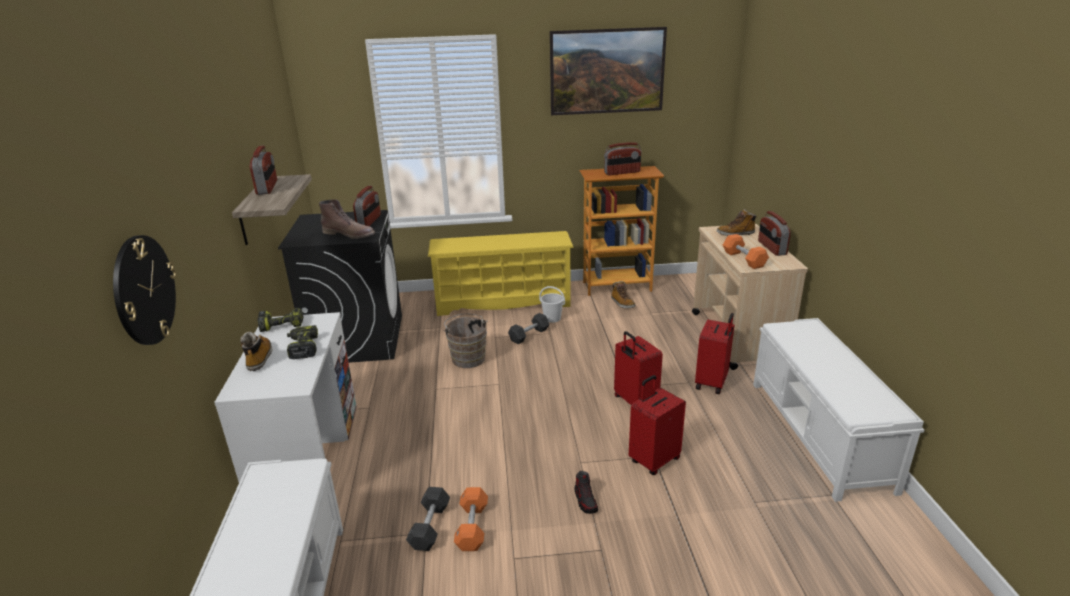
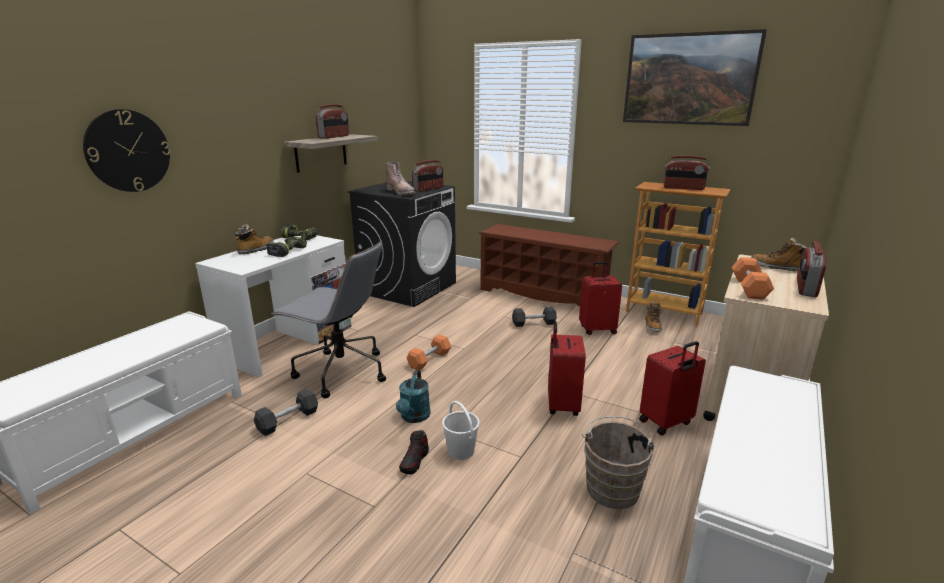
camera: 35 degrees right, 5 degrees down
(413, 458) = (340, 372): none -> grey office chair
(468, 358) = (465, 323): brown bucket -> brown bucket (613, 486)
(472, 527) = (311, 435): orange dumbbell -> orange dumbbell (429, 360)
(503, 302) = (544, 295): yellow shoe rack -> brown shoe rack
(538, 466) = (414, 417): none -> turquoise watering can
(552, 318) = (570, 318): white bucket -> white bucket (461, 451)
(653, 460) = (516, 460): red suitcase -> red suitcase (597, 329)

